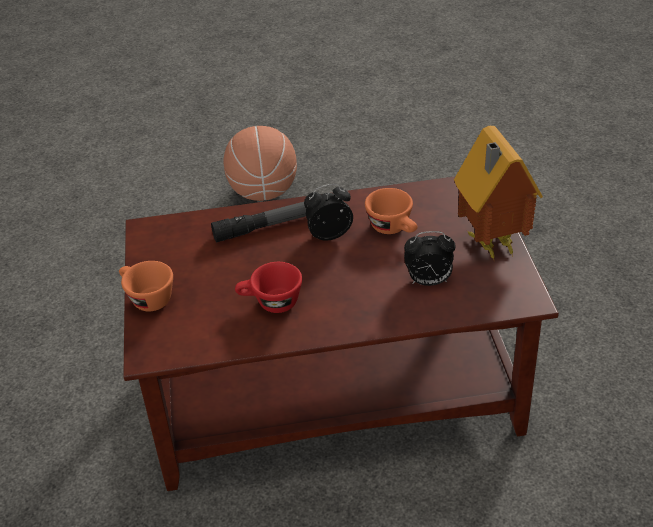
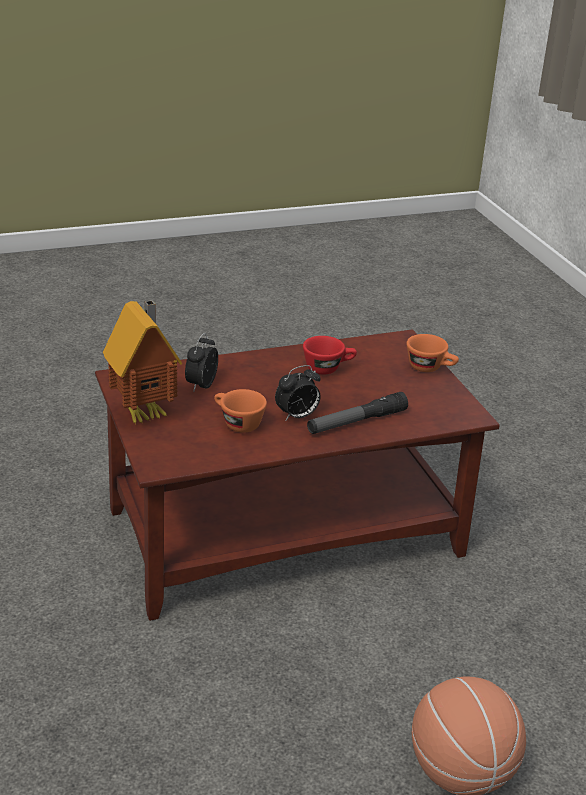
camera: 165 degrees right, 10 degrees down
(428, 281) = (201, 385): alarm clock -> alarm clock turned 60 degrees counterclockwise

